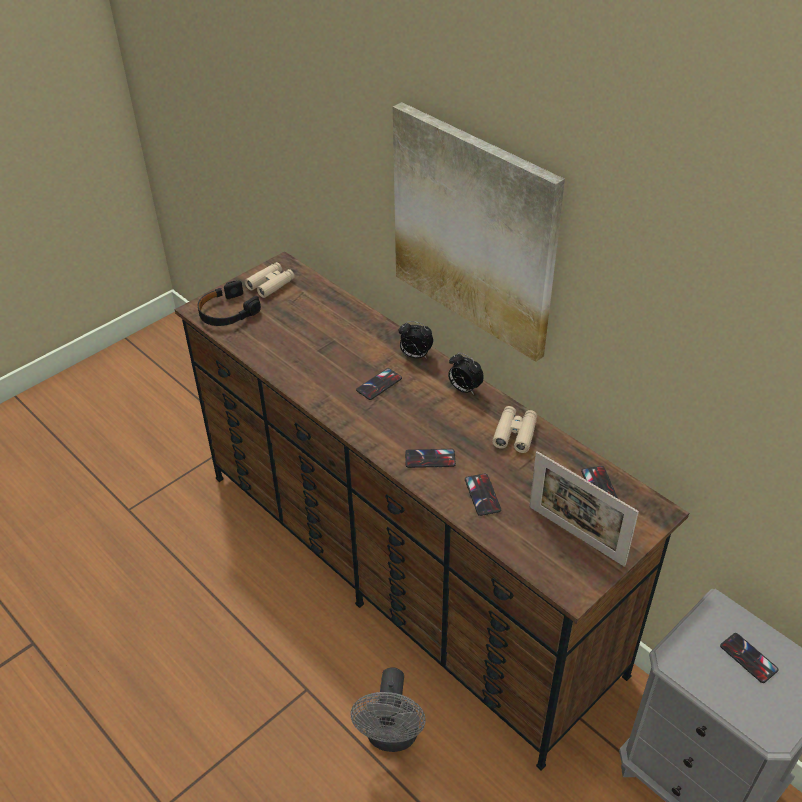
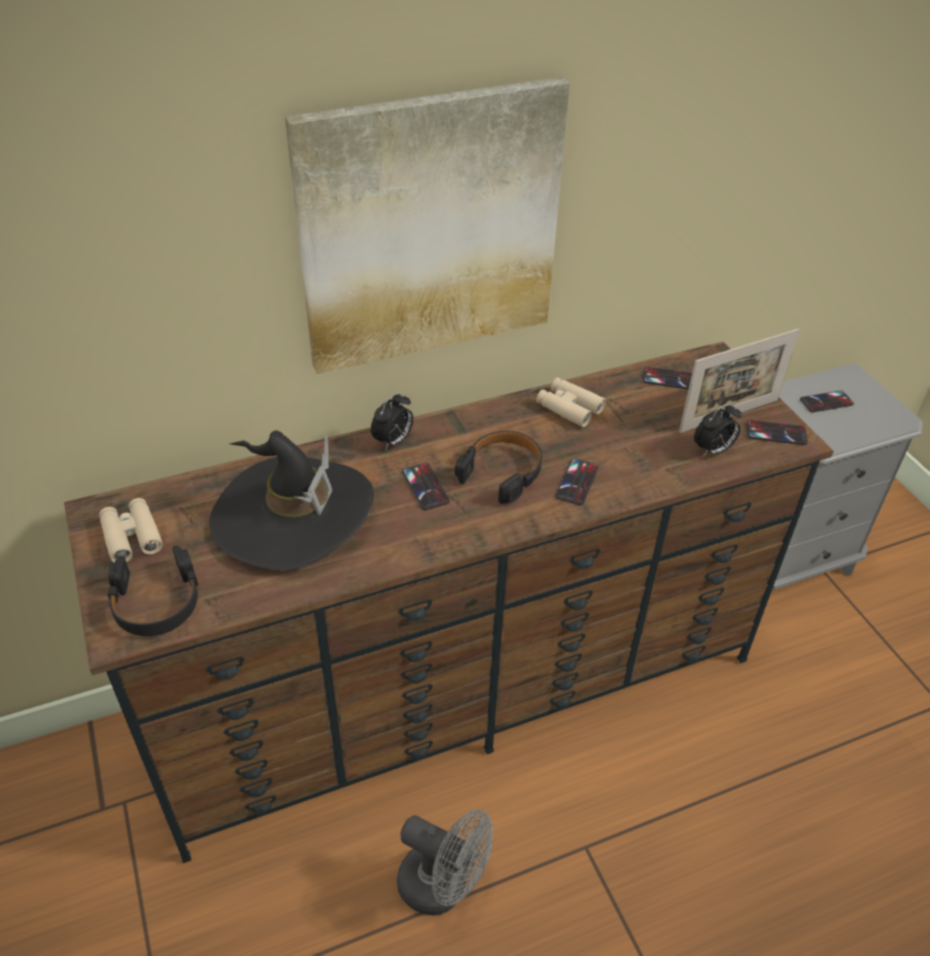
camera: 70 degrees left, 0 degrees up
(320, 336) = (293, 515): none -> black hat
(391, 737) = (674, 777): grey fan -> grey fan (443, 887)
(417, 417) = (502, 472): none -> black headphones
(464, 389) = (477, 421): alarm clock -> alarm clock (712, 450)
(482, 495) = (650, 459): phone -> phone (776, 433)

